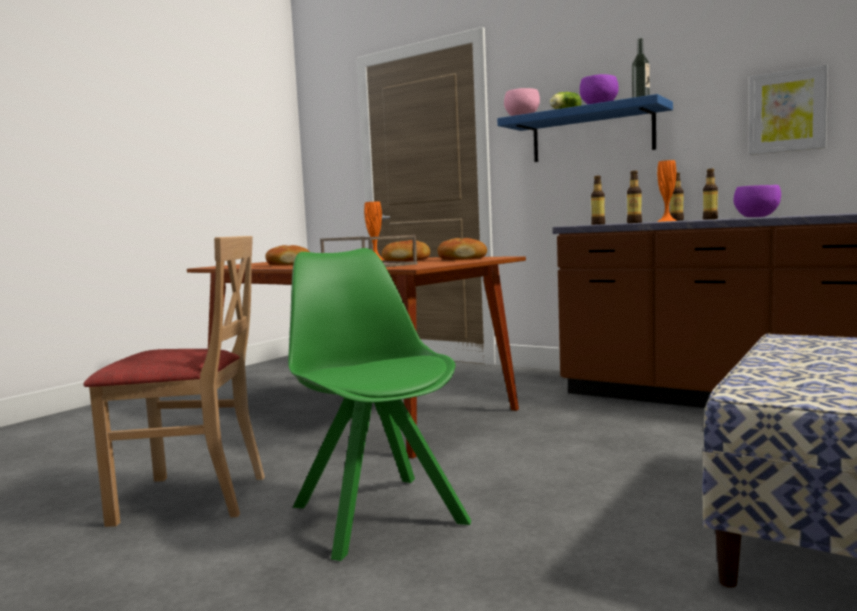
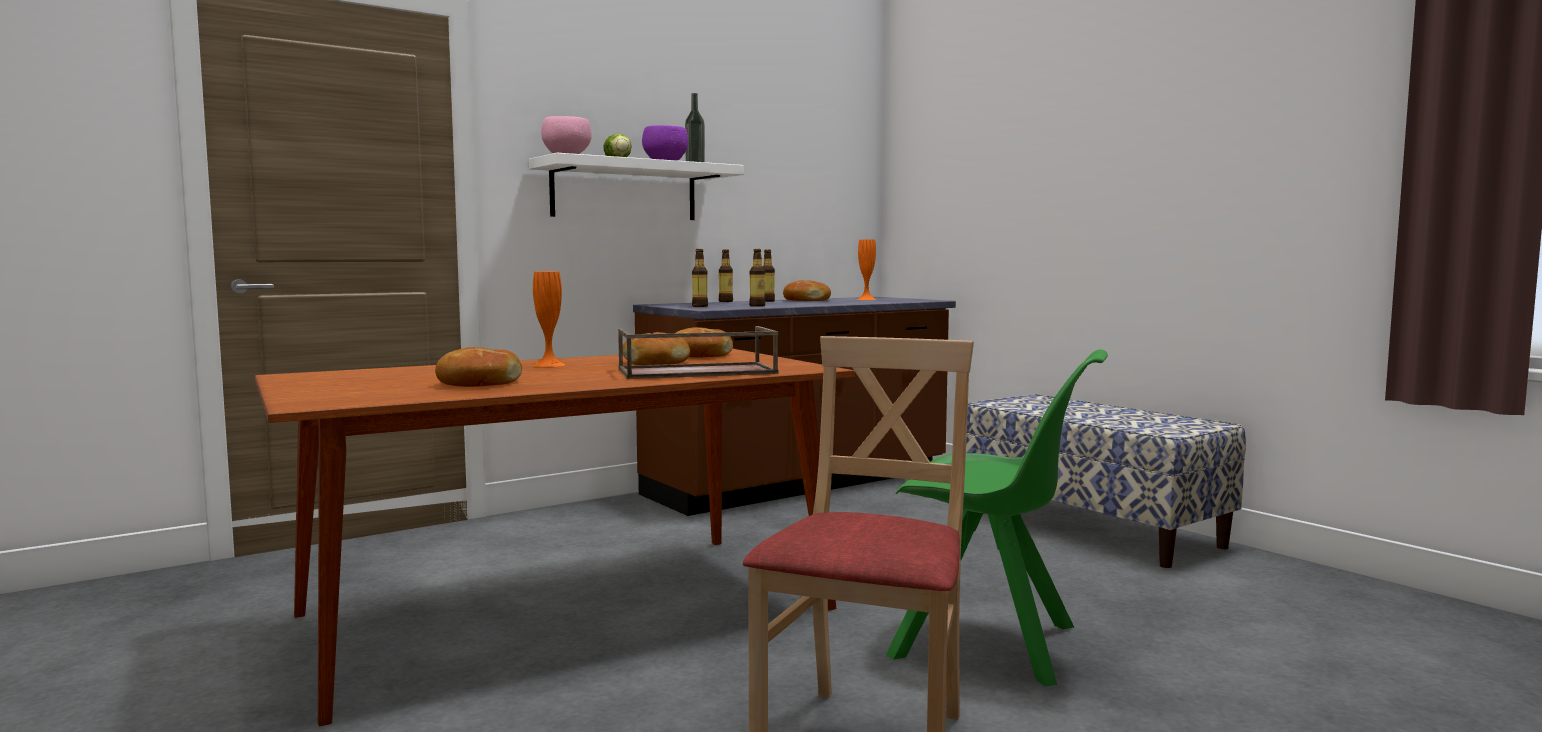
camera: 70 degrees left, 0 degrees up
(376, 512) = (990, 643): green chair -> green chair turned 150 degrees counterclockwise
(592, 134) = (624, 191): blue shelf -> white shelf
(667, 221) = (746, 303): orange vase -> orange vase (866, 299)
(757, 217) = (806, 300): purple bowl -> bread
(787, 111) = (799, 200): picture -> none

